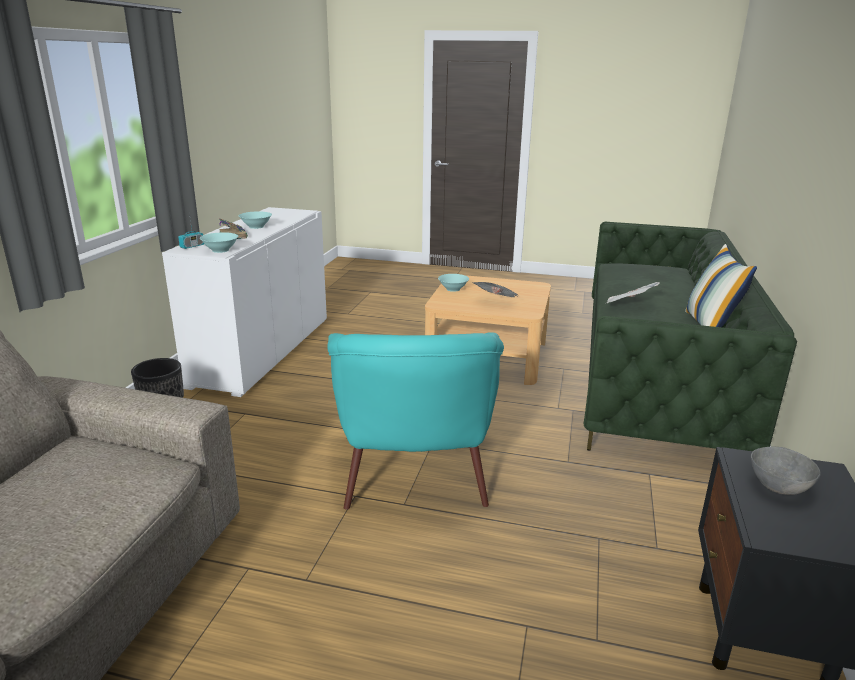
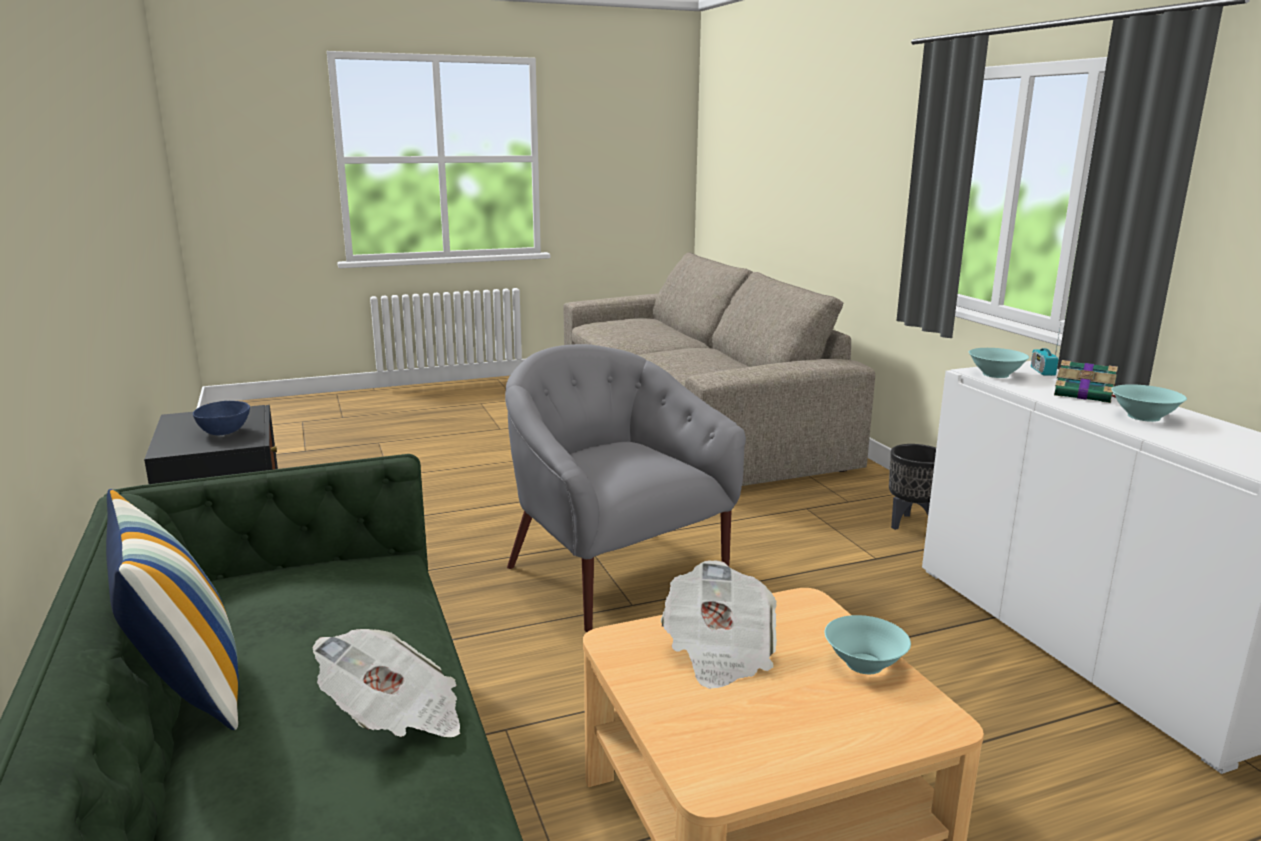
camera: 145 degrees right, 5 degrees down
(414, 470) = (613, 571): turquoise armchair -> grey armchair
(778, 487) = (225, 431): grey bowl -> blue bowl

